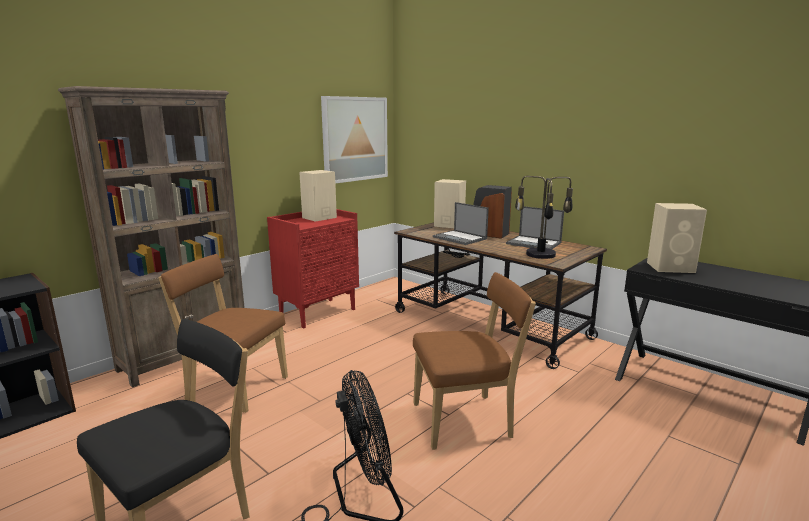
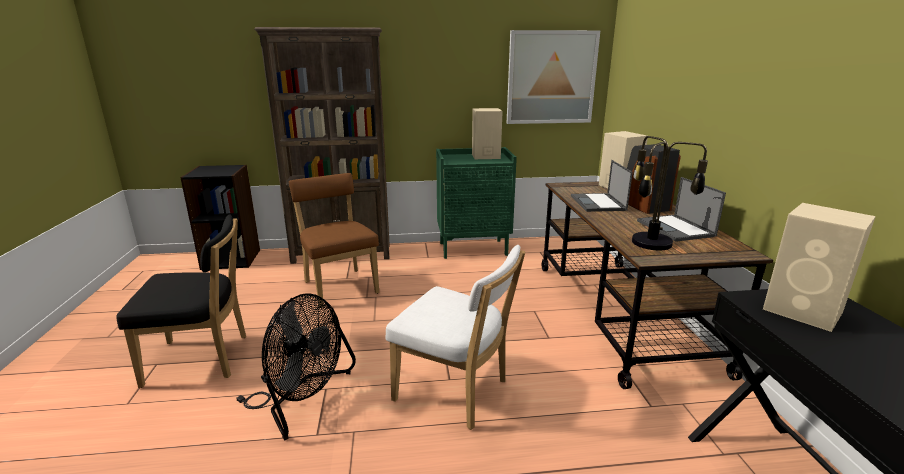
camera: 40 degrees right, 5 degrees up
(318, 312) = (473, 249): red cabinet -> green cabinet
(466, 420) = (455, 392): brown chair -> white chair

